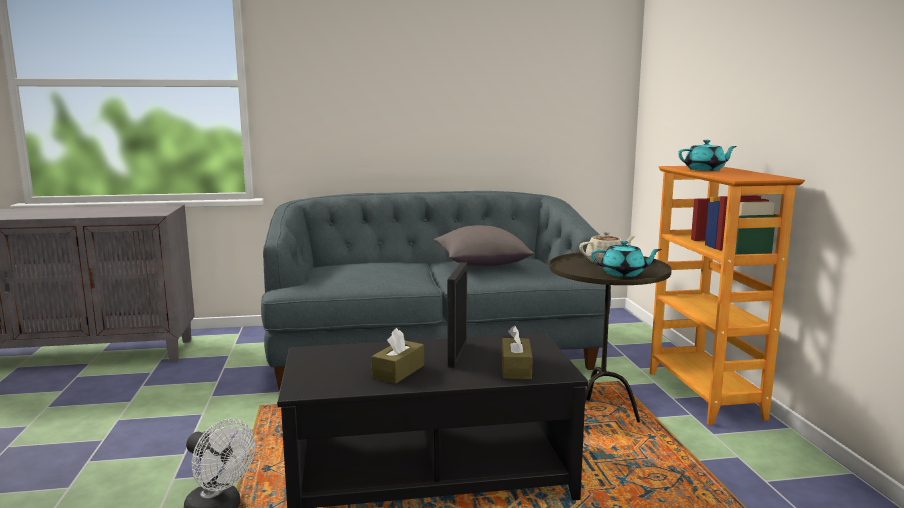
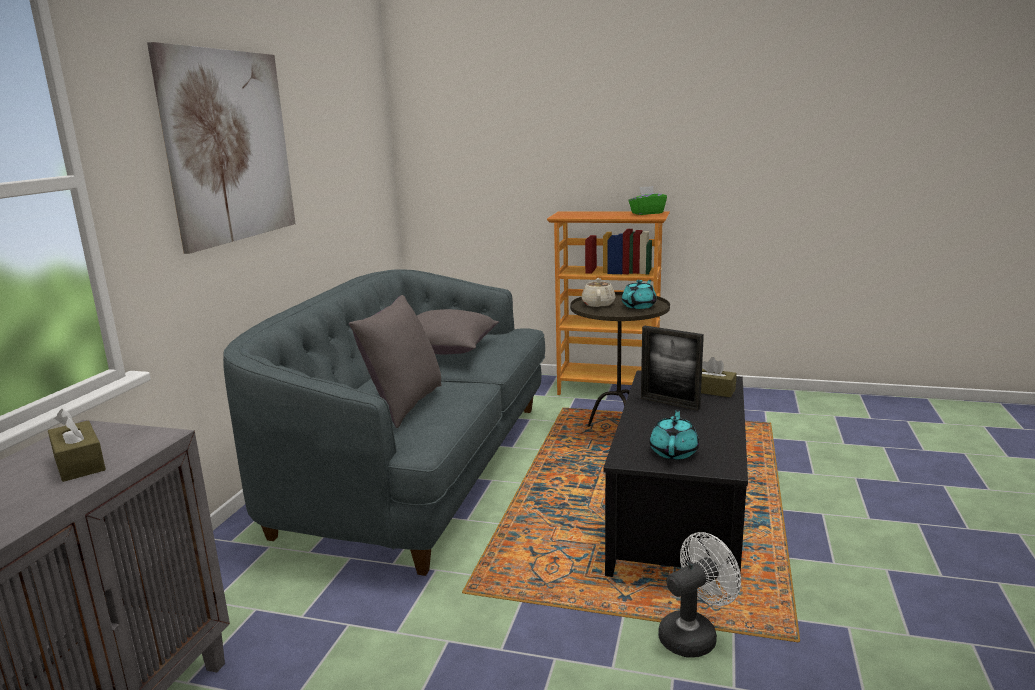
camera: 65 degrees left, 5 degrees up
(352, 273) = (403, 405): none -> grey pillow
(380, 72) = (229, 146): none -> picture
(398, 371) = (699, 428): brown tissue box -> brown tissue box (79, 463)
(705, 170) = (592, 215): turquoise teapot -> turquoise teapot (674, 451)
(766, 176) = (647, 213): none -> green tissue box

